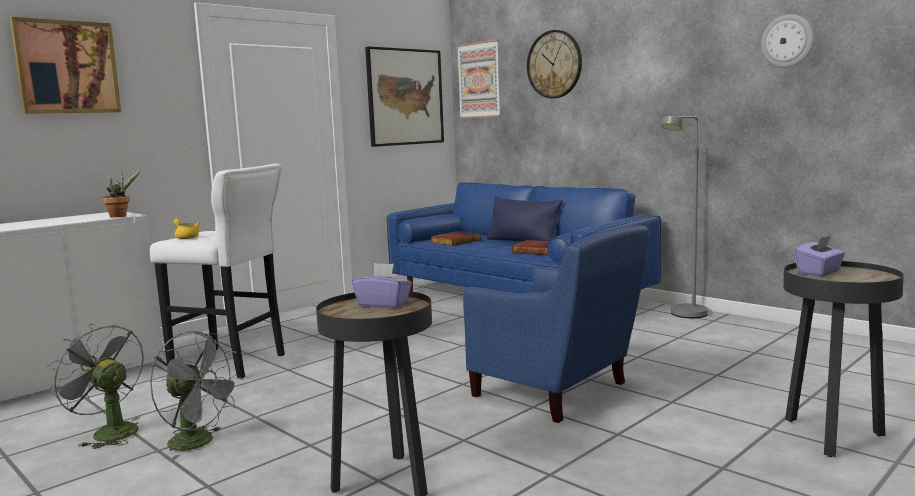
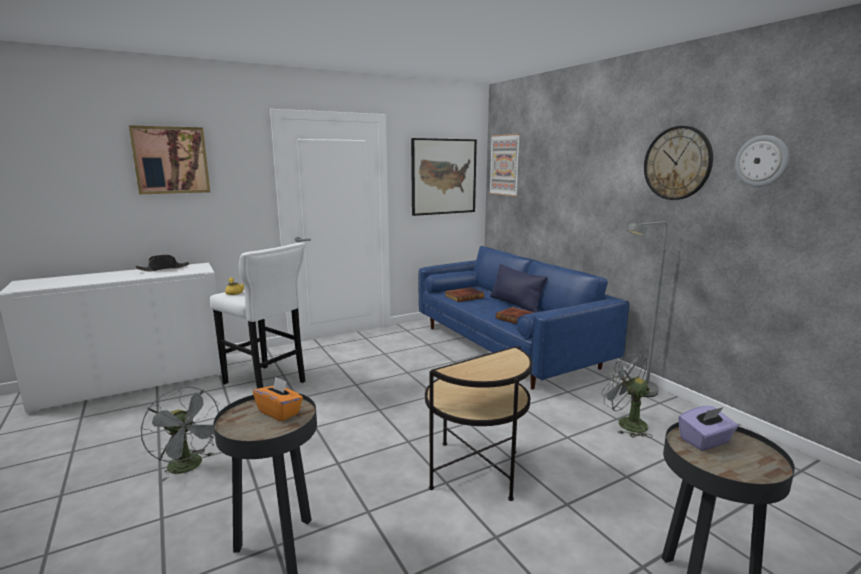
camera: 15 degrees right, 5 degrees up
(64, 218) = (164, 269): none -> black hat
(108, 432) = (145, 441): grey fan -> grey fan (625, 423)
(121, 216) = (197, 271): potted plant -> none
(383, 304) = (279, 412): purple tissue box -> orange tissue box
(554, 64) = (559, 159): wall clock -> wall clock (677, 163)
(557, 392) = (475, 469): blue armchair -> side table

